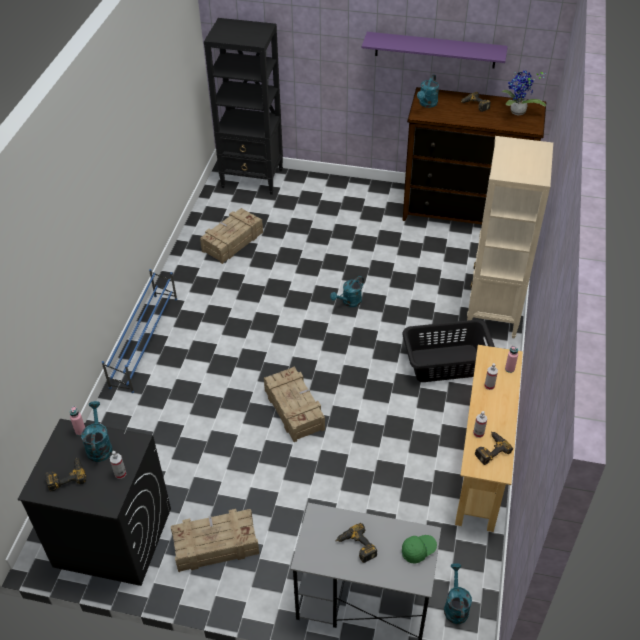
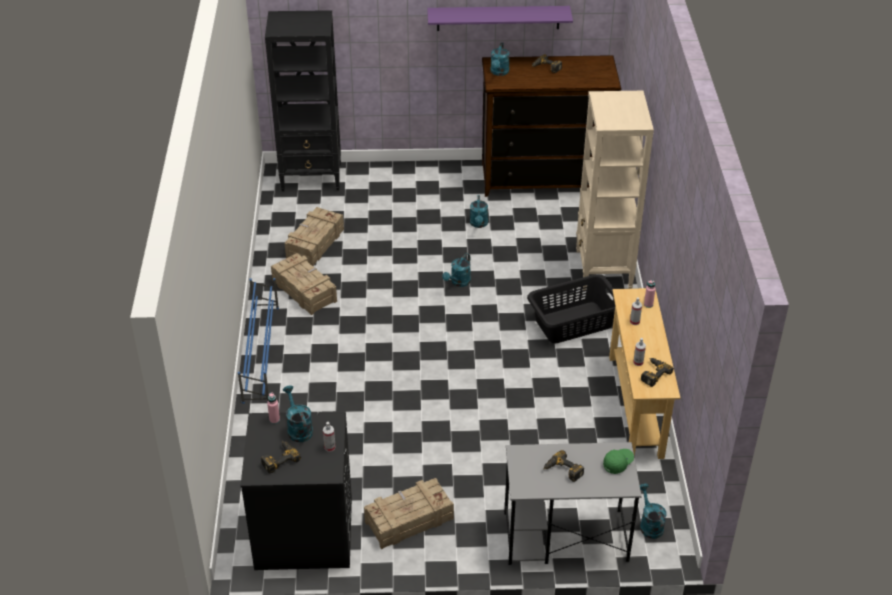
camera: 15 degrees left, 5 degrees down
(294, 409) = (440, 389): crate -> crate (304, 290)
(387, 247) = (479, 224): none -> turquoise watering can
(517, 113) = (589, 69): potted plant -> none

